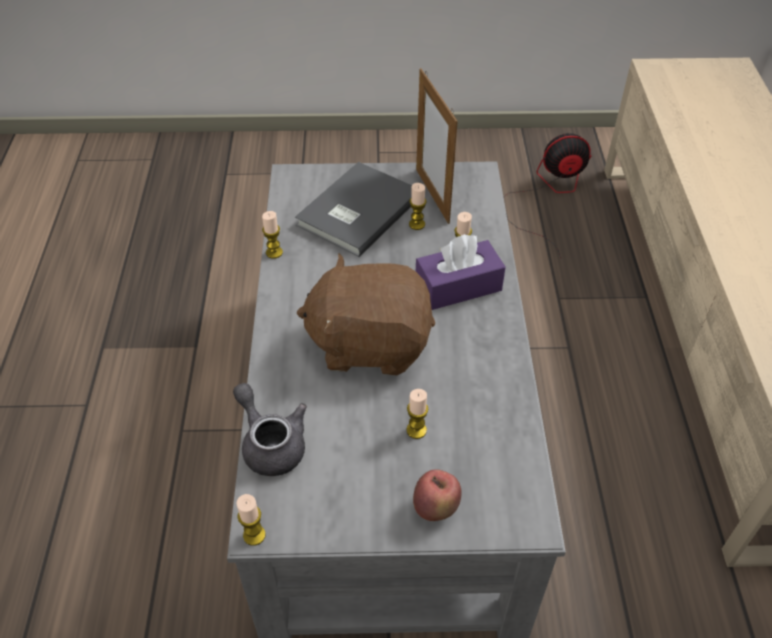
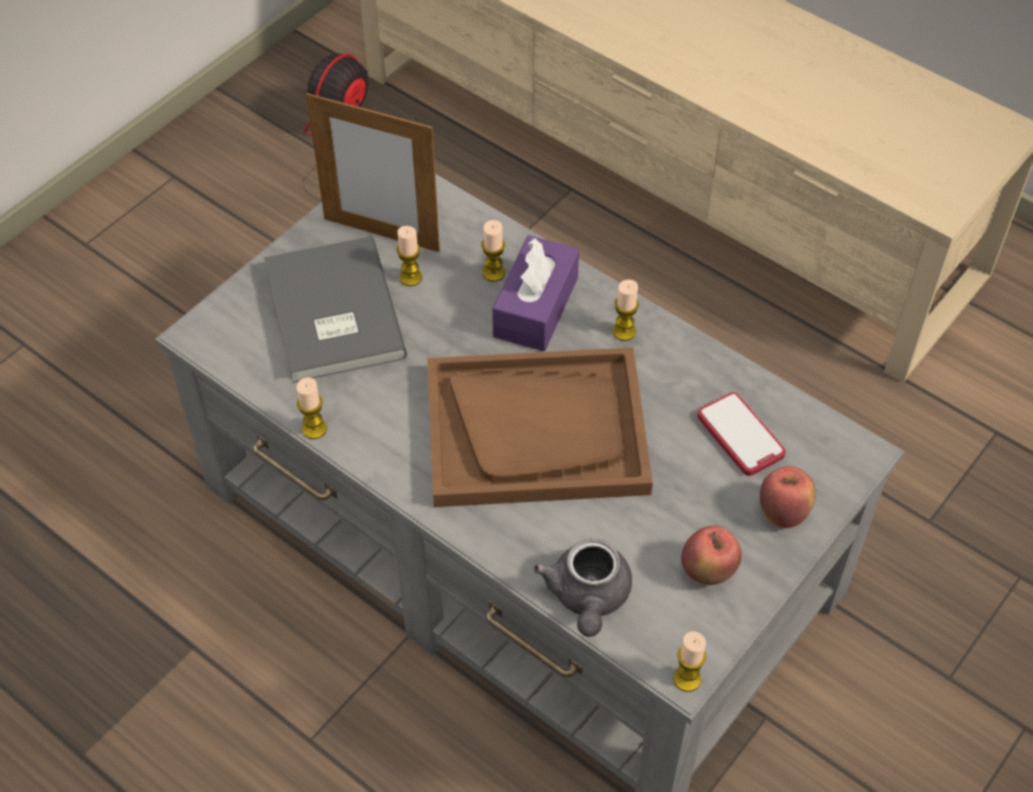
camera: 50 degrees left, 5 degrees up
(271, 443) = (587, 598): grey teapot -> grey teapot turned 90 degrees counterclockwise
(348, 494) = (707, 572): none -> apple
(370, 343) = (537, 430): brown plush toy -> brown tray
(416, 430) = (683, 467): candle -> candle (624, 331)
(473, 445) = (740, 435): none -> phone

